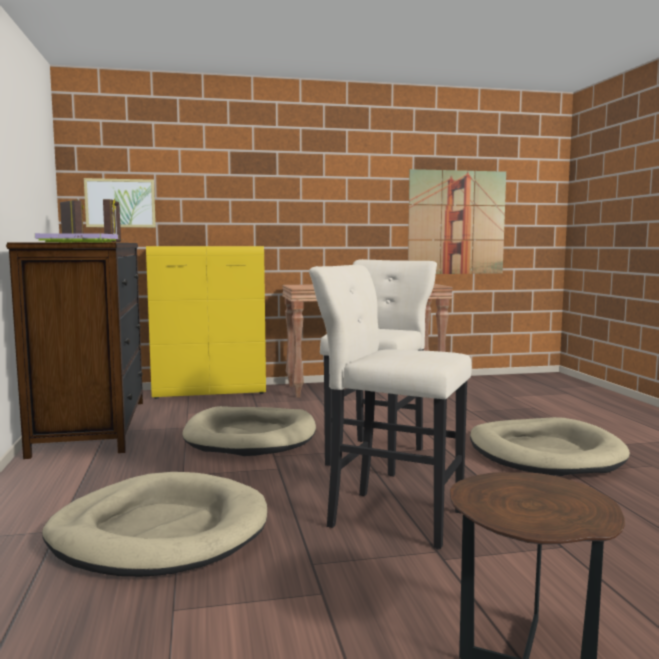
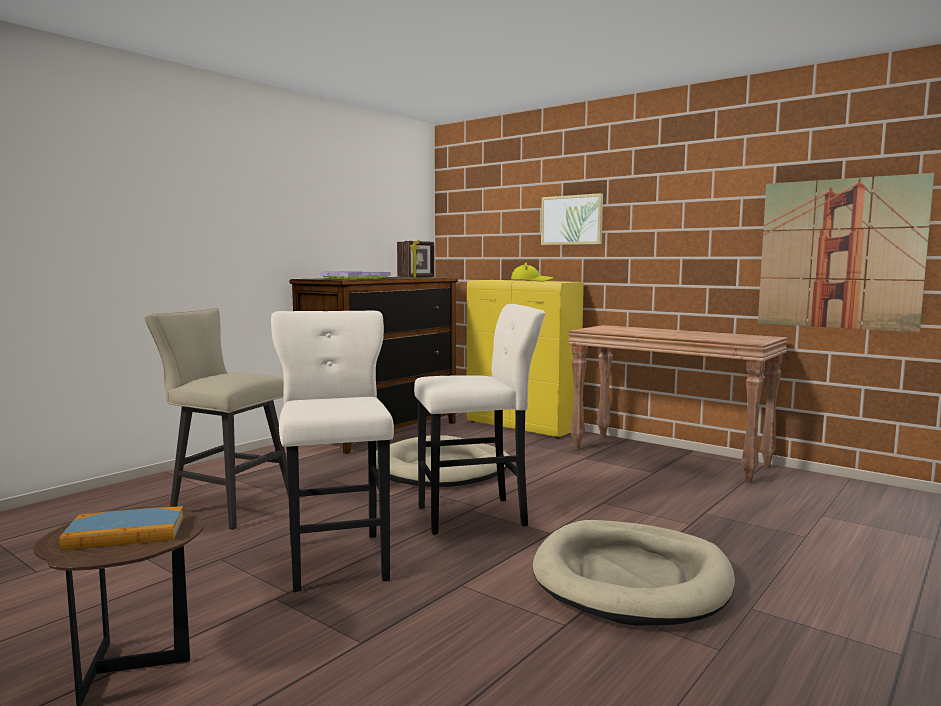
camera: 50 degrees right, 0 degrees up
(120, 203) = (474, 240): picture -> picture (572, 220)
(159, 532) = (226, 506): beige dog bed -> beige stool
(215, 245) = (531, 281): none -> yellow hat
(538, 500) = (125, 533): none -> book

